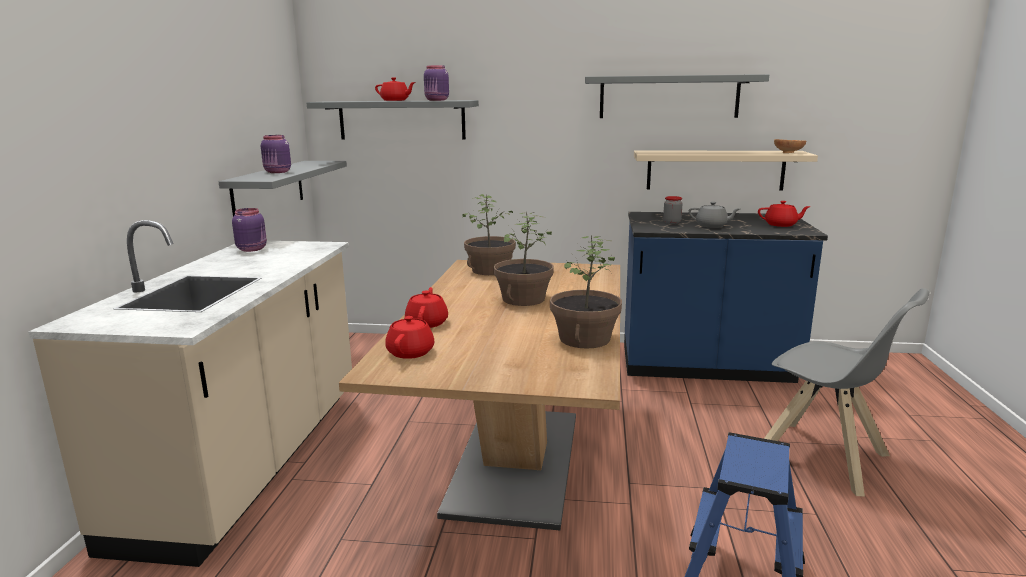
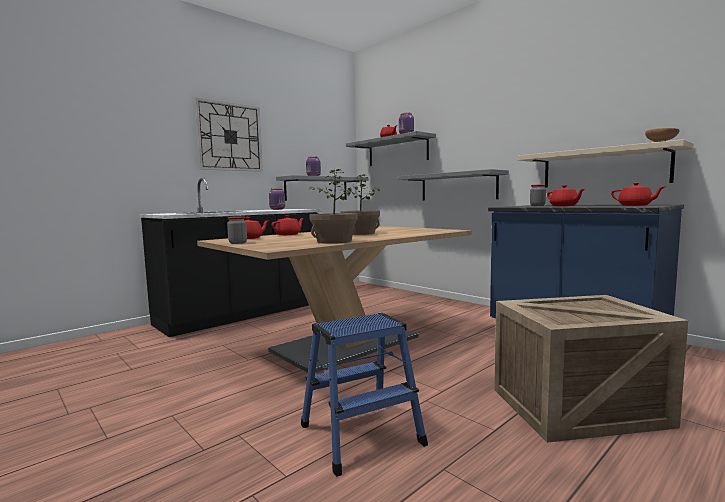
camera: 40 degrees right, 10 degrees down
(145, 113) = (230, 137): none -> wall clock
(251, 462) = (243, 314): beige counter -> black counter
(462, 377) = (238, 243): none -> jar
(490, 270) = (384, 228): potted plant -> none
(668, 97) = (561, 112): grey shelf -> grey shelf (458, 186)
(712, 226) = (564, 206): grey teapot -> red teapot
(825, 458) = (576, 408): grey chair -> crate

